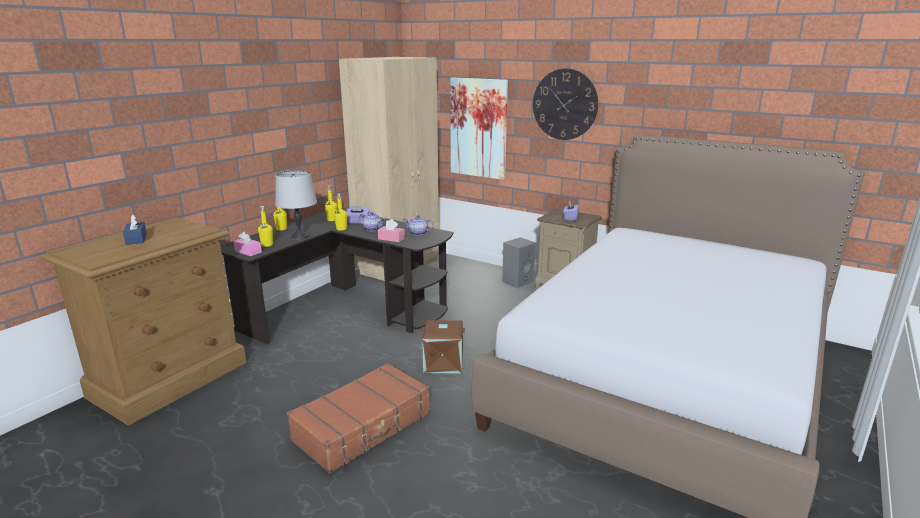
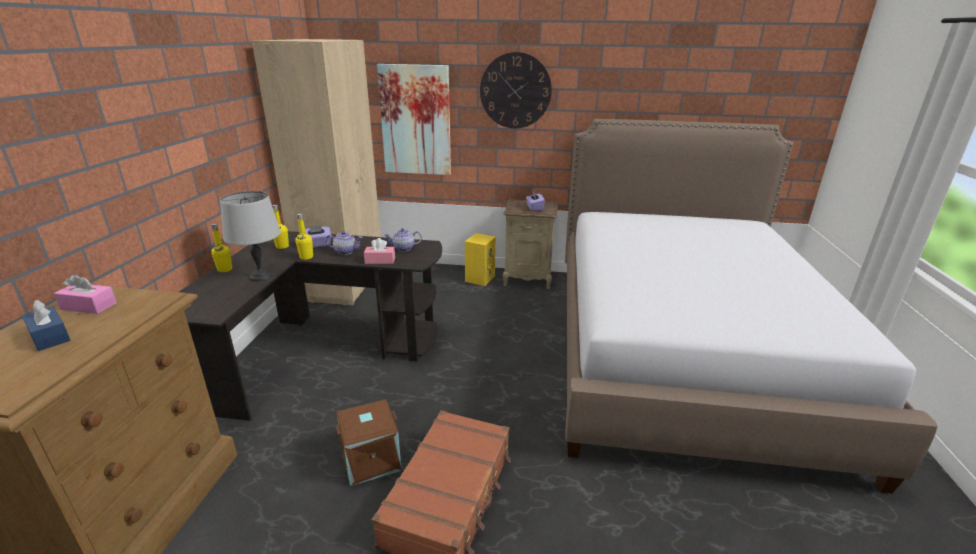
camera: 25 degrees left, 5 degrees up
(248, 252) = (206, 311): pink tissue box -> pink tissue box (89, 306)
(267, 245) = (225, 296): yellow bottle -> none
(443, 362) = (476, 388): brown storage box -> brown storage box (371, 459)
(518, 281) = (479, 278): grey speaker -> yellow speaker

